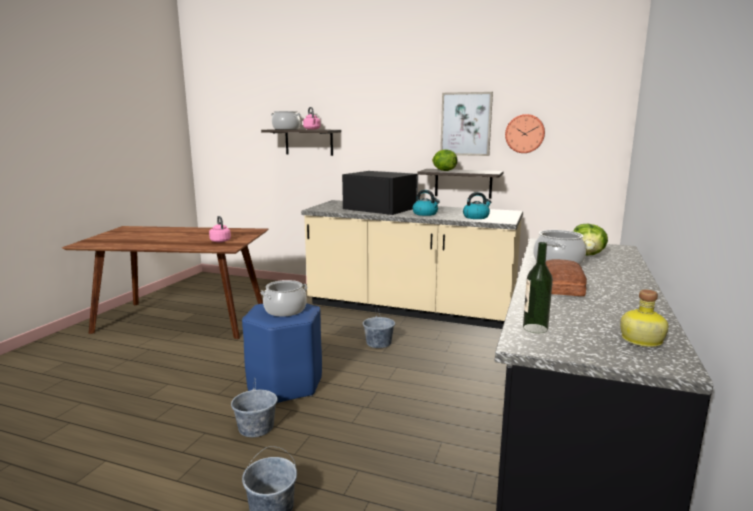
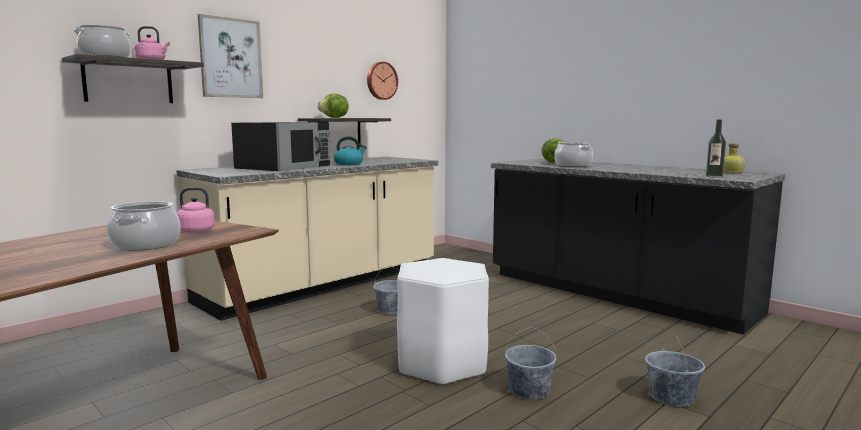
camera: 65 degrees left, 5 degrees down
(285, 310) = (443, 266): cooking pot -> cooking pot (145, 244)
(285, 384) = (442, 364): blue stool -> white stool
(379, 208) = (284, 166): black microwave -> black microwave turned 150 degrees clockwise
(466, 124) = (333, 68): picture -> picture (230, 58)
(476, 217) = (392, 161): kettle -> none
(561, 286) = (629, 169): bread -> none

